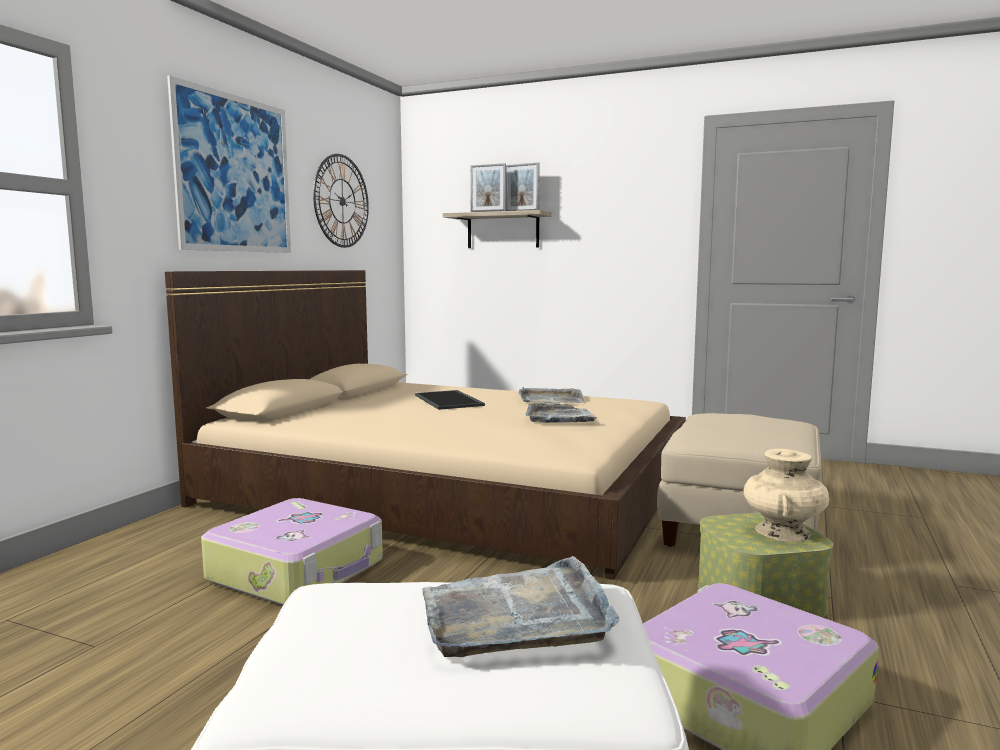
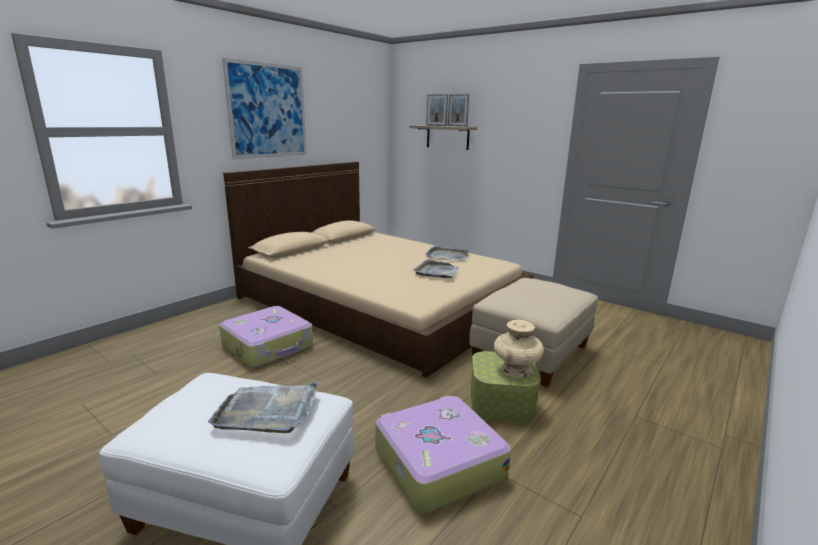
camera: 15 degrees right, 10 degrees up
(342, 201) = (344, 119): wall clock -> none
(450, 400) = (387, 251): tray -> none

